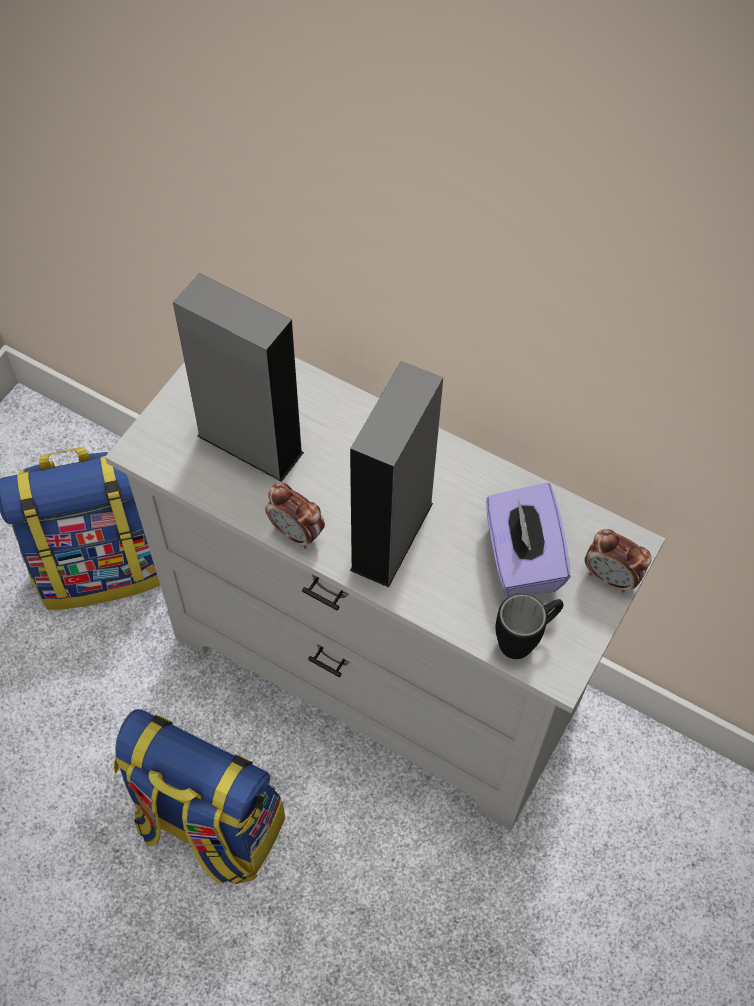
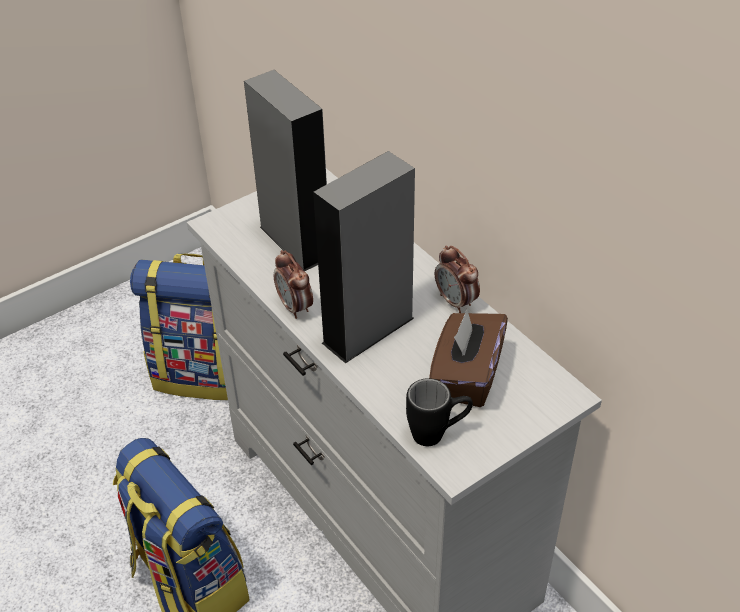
camera: 25 degrees right, 15 degrees down
(521, 558) = (466, 376): purple tissue box -> brown tissue box
(611, 578) = (537, 413): alarm clock -> alarm clock (456, 302)

